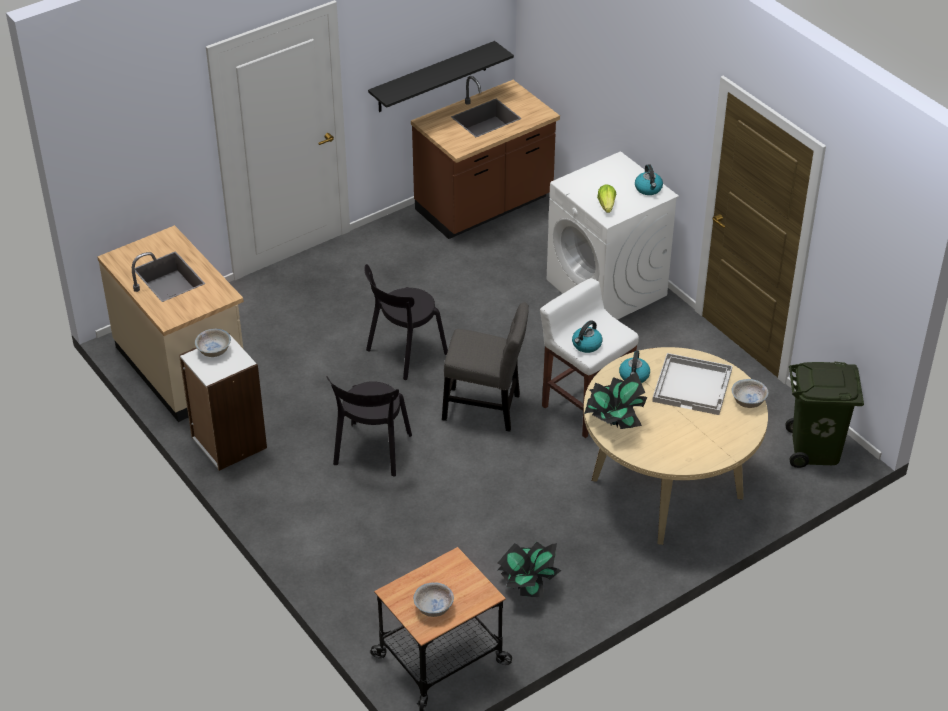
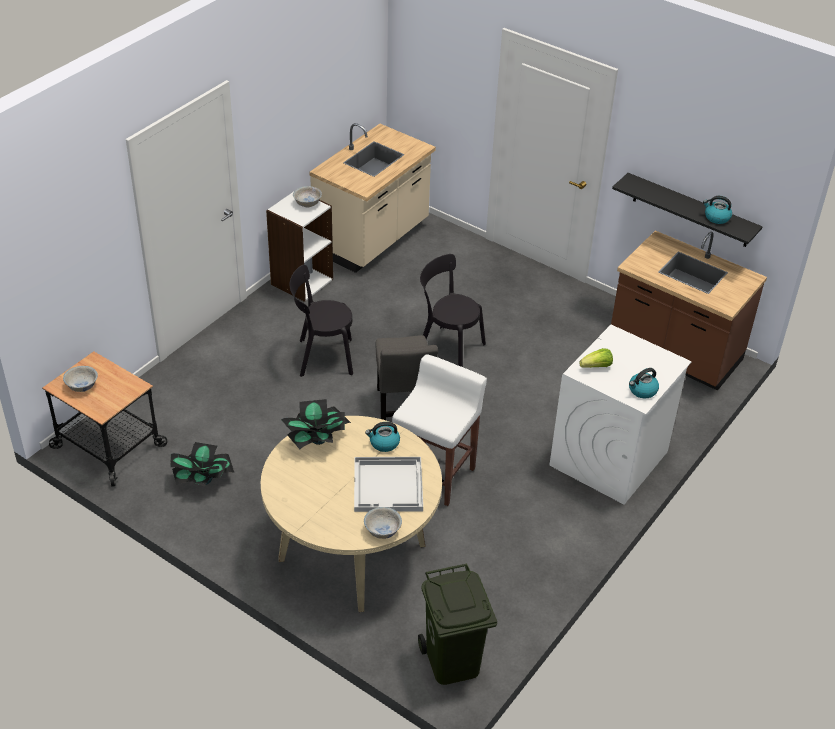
camera: 70 degrees right, 0 degrees up
(586, 345) = (419, 407): kettle -> kettle (716, 217)

